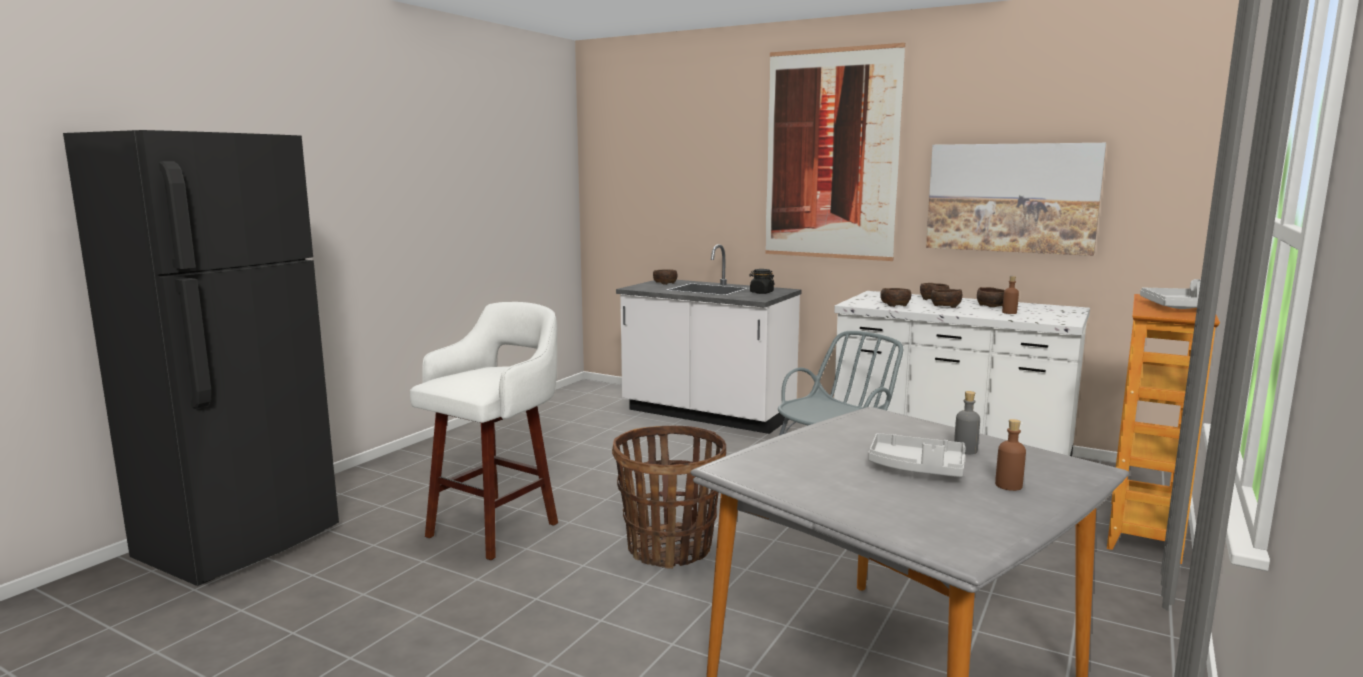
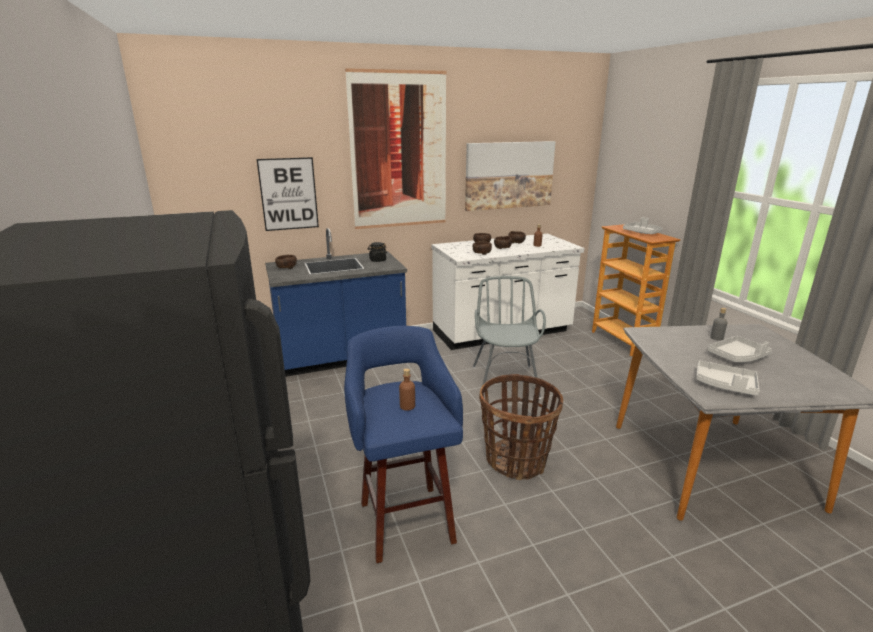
camera: 50 degrees left, 10 degrees up
(497, 528) = (406, 518): white stool -> blue stool
(696, 201) = (288, 194): none -> picture
(707, 414) = (342, 358): white counter -> blue counter
(785, 471) = (725, 385): none -> grey tray
(1008, 485) = (772, 350): brown bottle -> brown bottle (407, 406)

